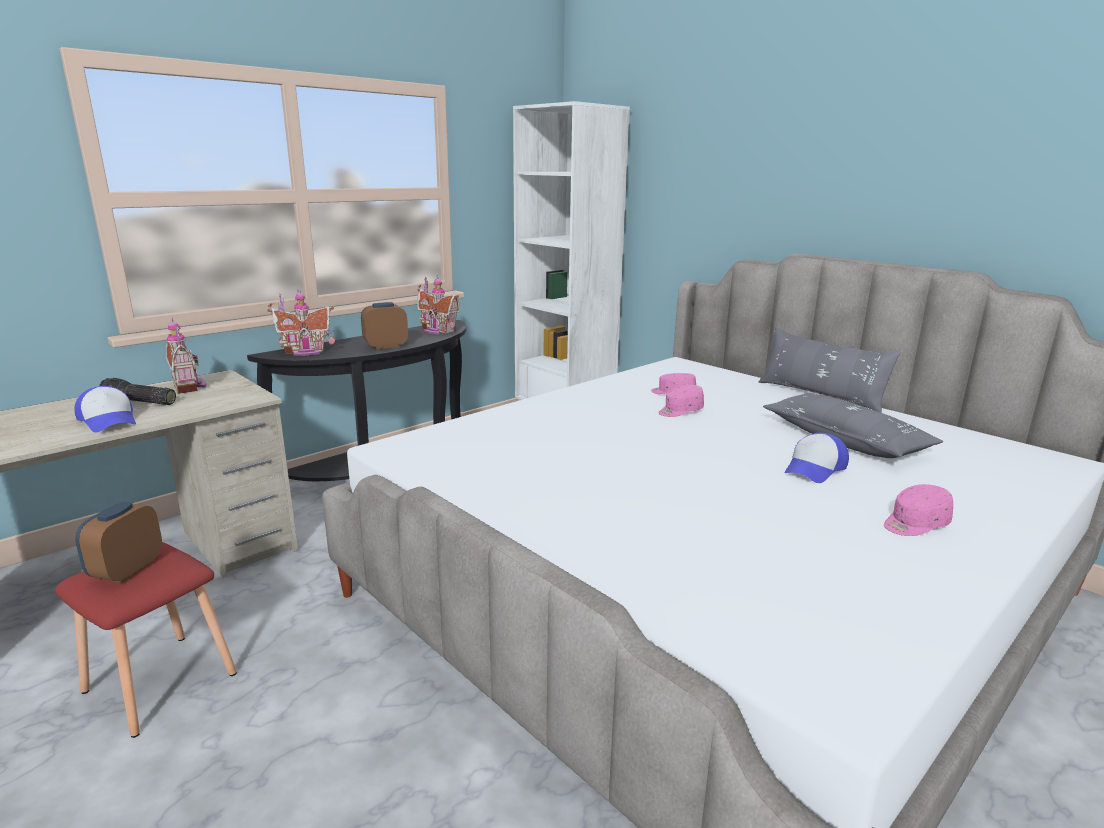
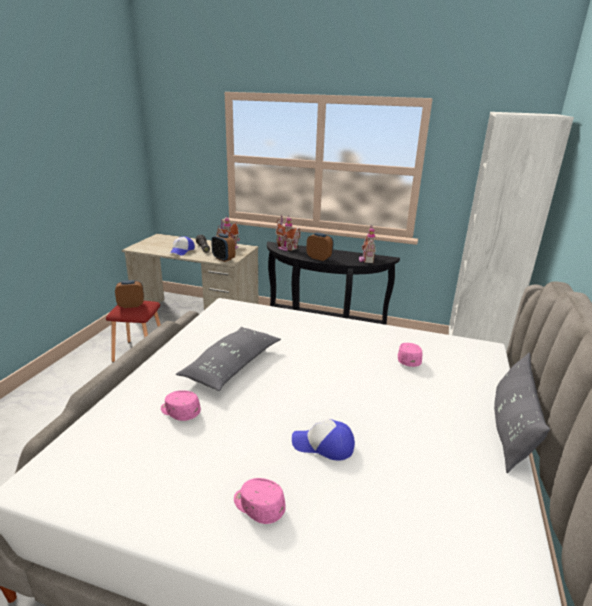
camera: 60 degrees right, 5 degrees up
(235, 399) = (223, 259): none -> alarm clock
(680, 411) = (376, 369): pink cap -> pink cap (180, 412)
(845, 440) = (405, 456): grey pillow -> grey pillow (232, 366)

